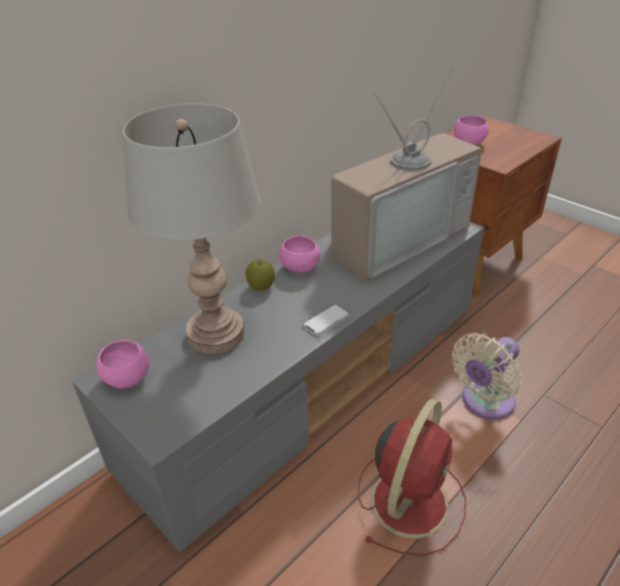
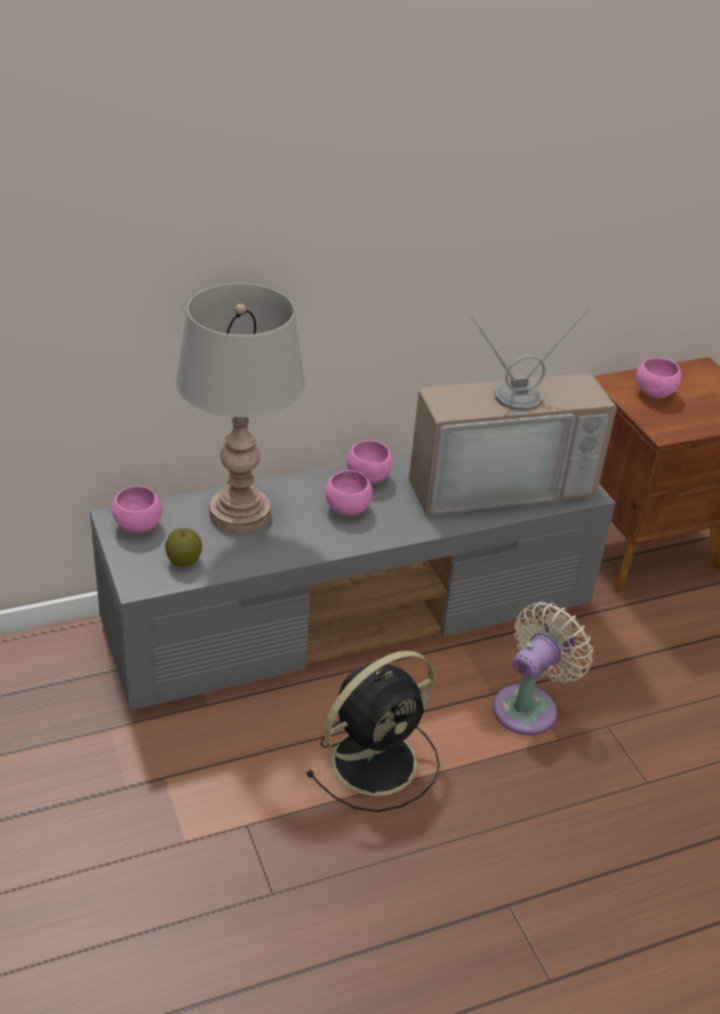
camera: 20 degrees right, 0 degrees up
(261, 286) = (314, 483): apple -> apple (184, 561)
(302, 297) = (347, 509): none -> pink bowl
(326, 320) = (355, 539): phone -> none
(410, 499) = (377, 759): red fan -> black fan
(484, 402) = (529, 706): beige fan -> beige fan turned 150 degrees clockwise

